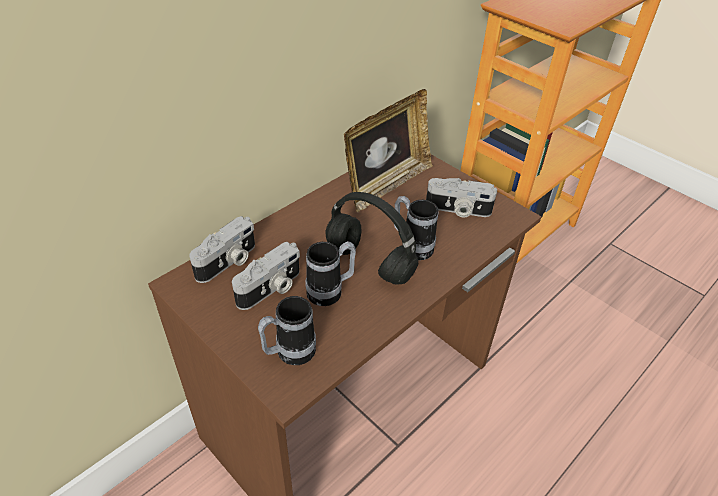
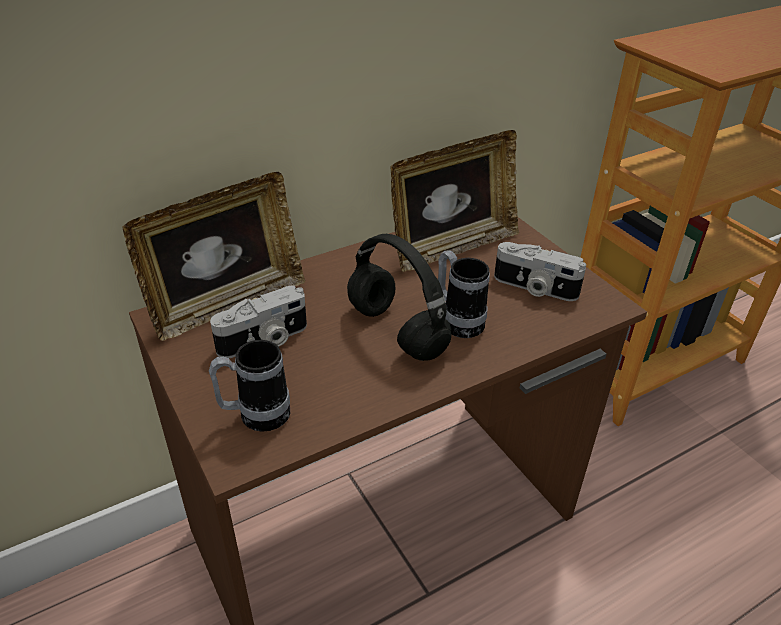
camera: 15 degrees right, 5 degrees down
(228, 262) = (227, 304): camera -> picture frame
(331, 292) = (335, 356): mug -> none

